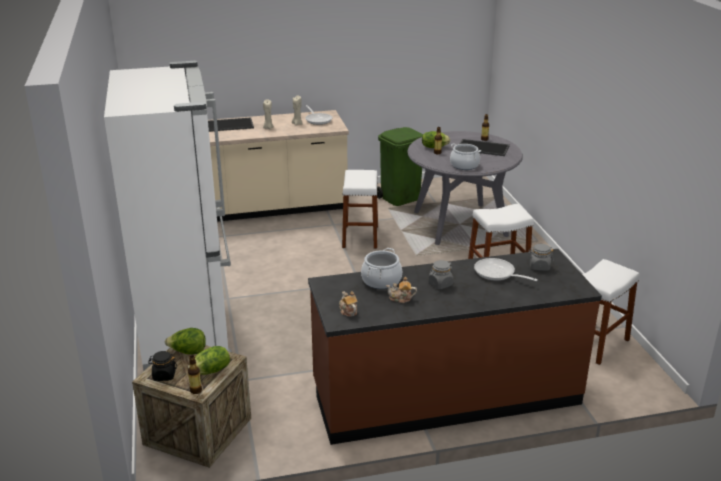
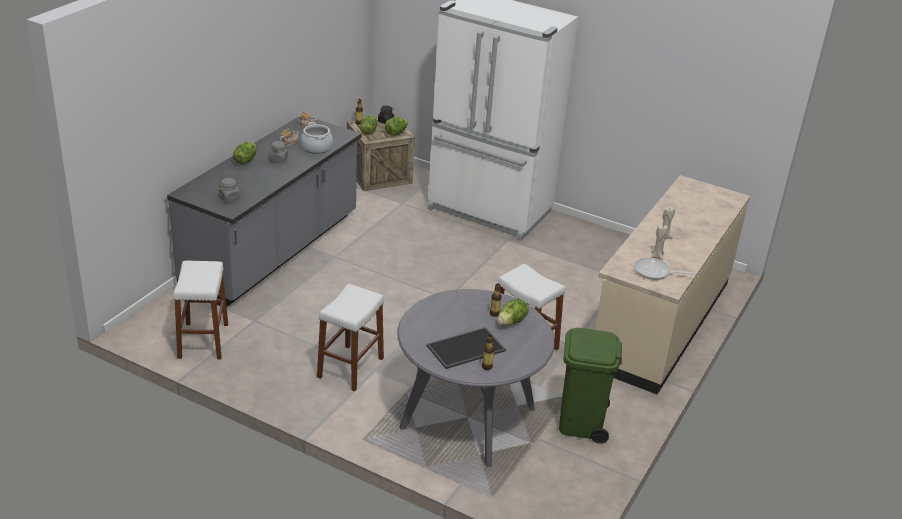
camera: 130 degrees right, 5 degrees up
(229, 125) = (699, 224): tray -> none
(445, 394) = (273, 251): brown counter -> grey counter
(464, 165) = (442, 308): cooking pot -> none
(476, 298) = (245, 160): none -> lettuce
(497, 274) = (252, 181): frying pan -> none

